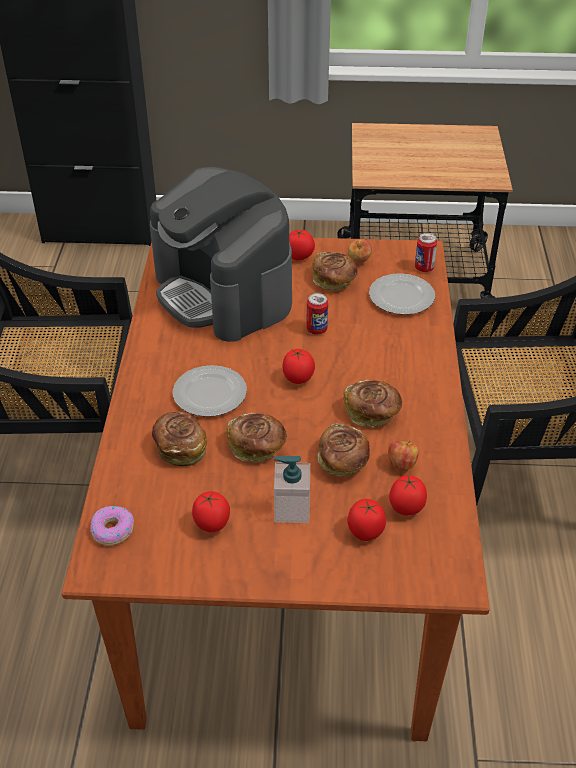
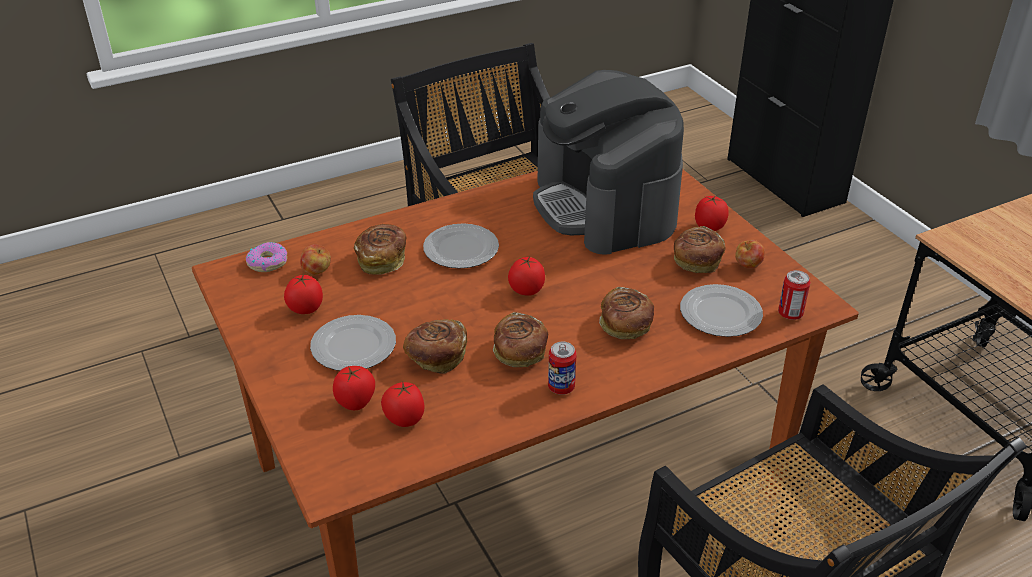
camera: 60 degrees right, 5 degrees down
(223, 292) = (605, 206): coffee machine -> coffee machine turned 45 degrees counterclockwise
(257, 447) = (416, 300): bread -> bread (625, 326)
(291, 509) = (353, 347): soap dispenser -> plate
(316, 329) = (609, 277): can -> can (561, 387)
(401, 464) = (462, 397): apple -> apple (317, 271)

